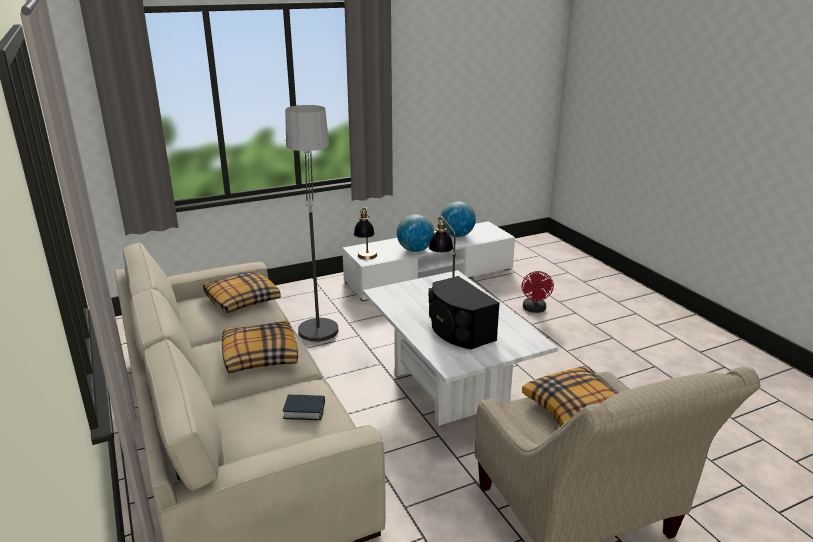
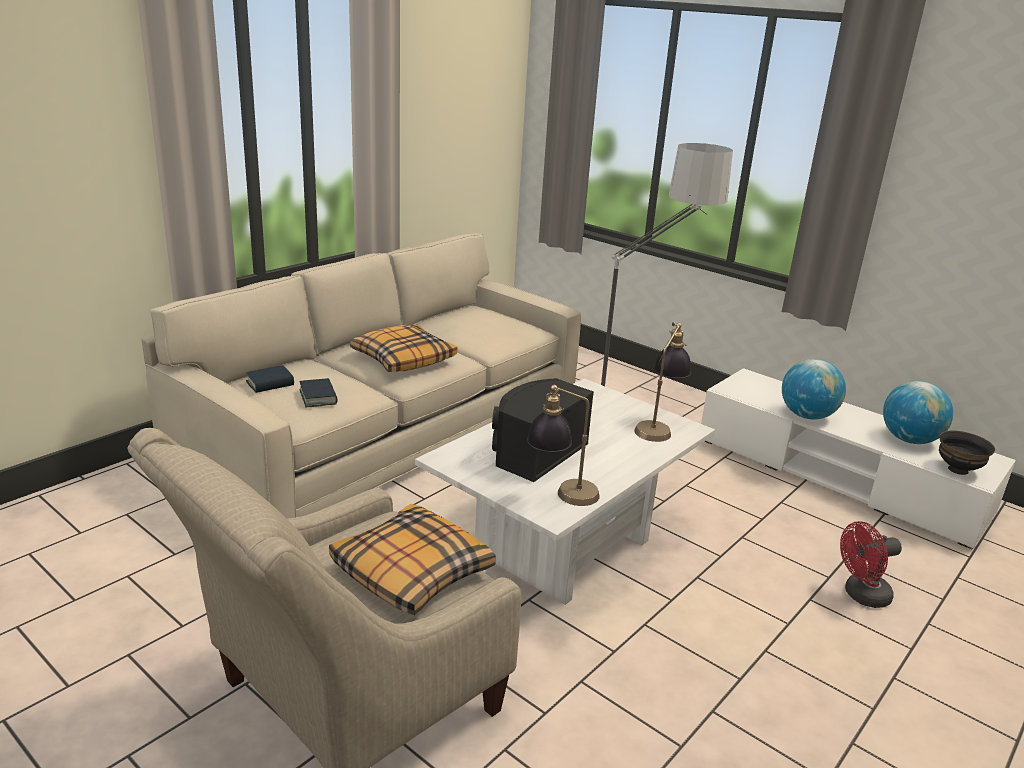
camera: 65 degrees right, 0 degrees up
(241, 300) = (505, 328): pillow -> none
(254, 435) = (270, 383): none -> book
(366, 259) = (731, 388): table lamp -> table lamp (561, 496)
(491, 236) = (958, 470): none -> black bowl

